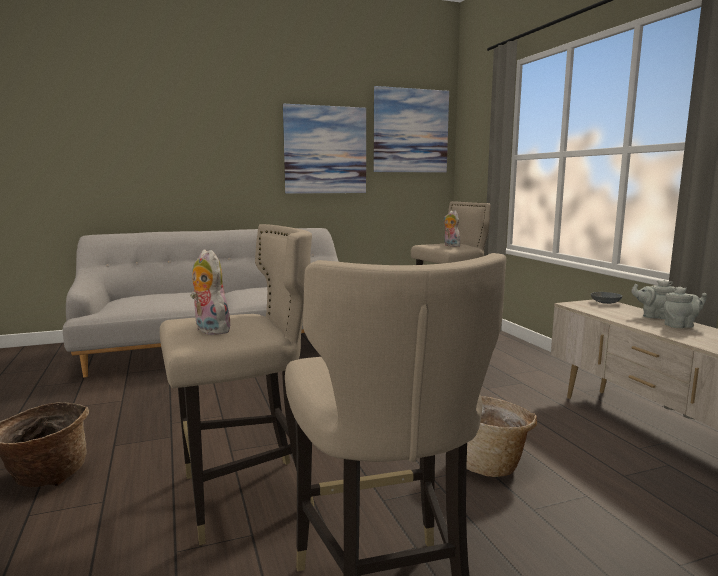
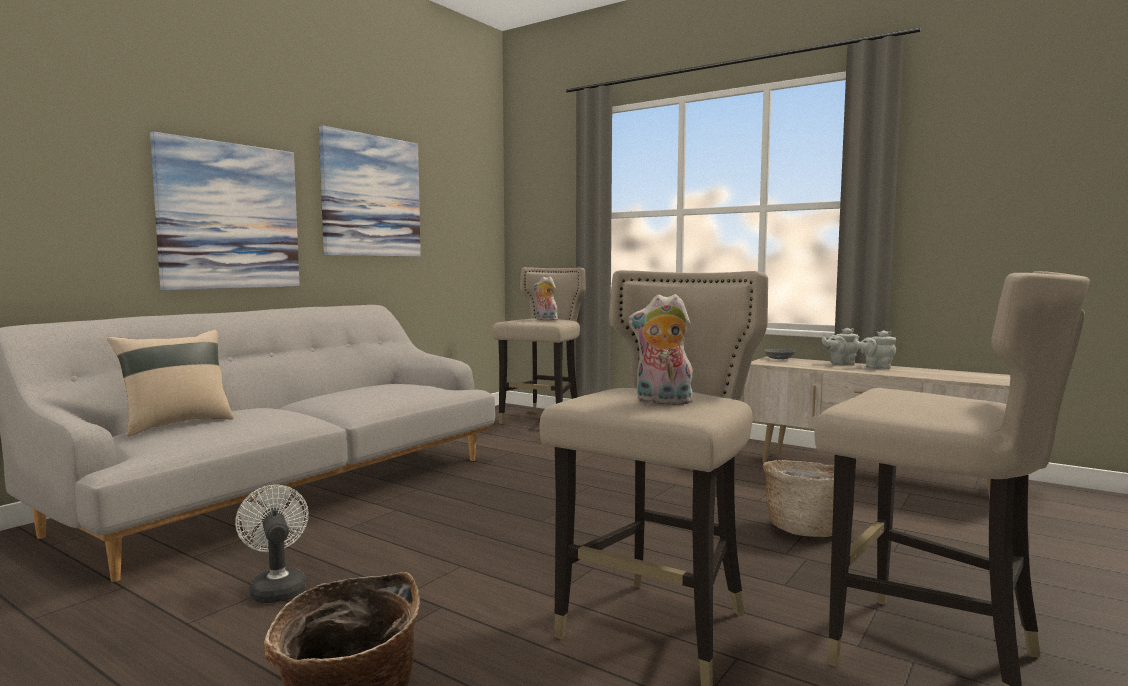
camera: 35 degrees left, 5 degrees down
(128, 400) = (277, 588): none -> white fan
(140, 297) = (176, 424): none -> beige pillow
(410, 131) = (462, 179): picture -> picture (229, 216)
(681, 326) = (875, 367): grey teapot -> grey teapot turned 120 degrees counterclockwise

